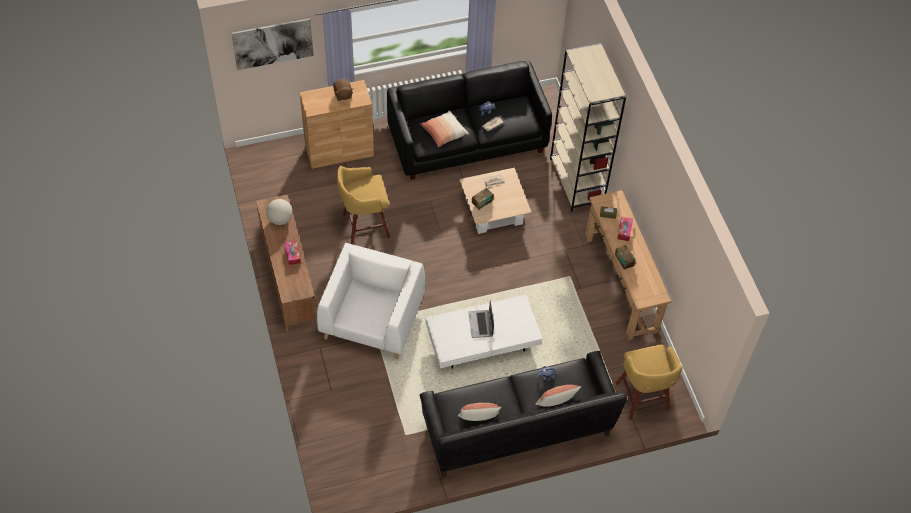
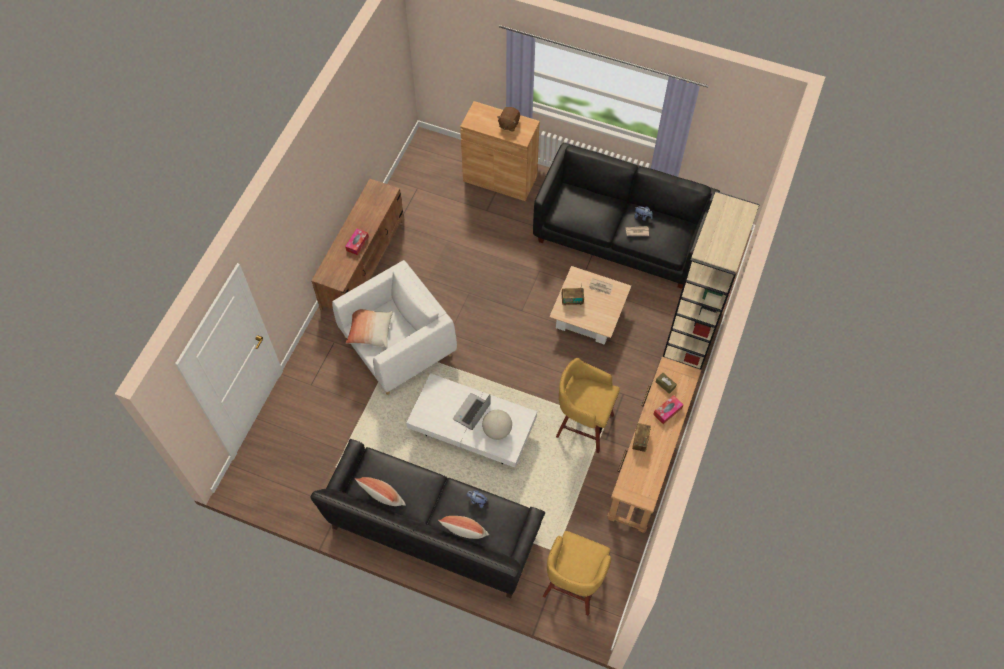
camera: 40 degrees right, 5 degrees up
(273, 43) = (459, 38): picture -> none
(280, 219) = (374, 206): globe -> globe (497, 430)
(364, 226) = (462, 258): yellow stool -> yellow stool (582, 425)
(444, 133) = (585, 214): pillow -> pillow (370, 331)

